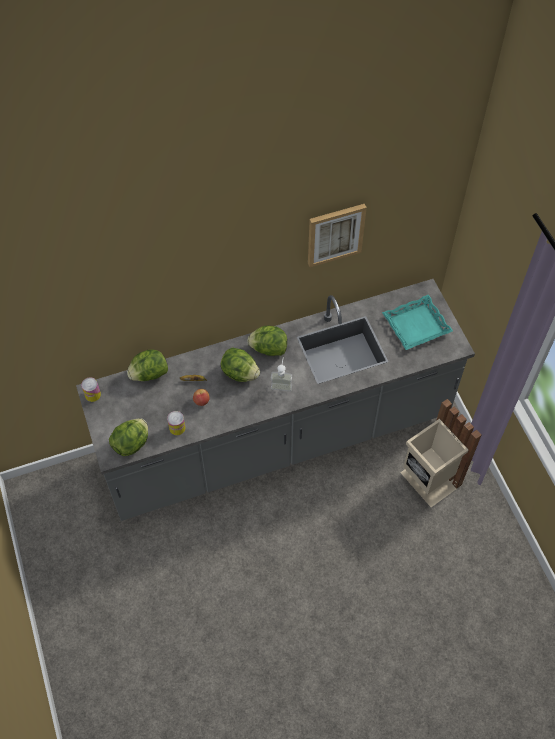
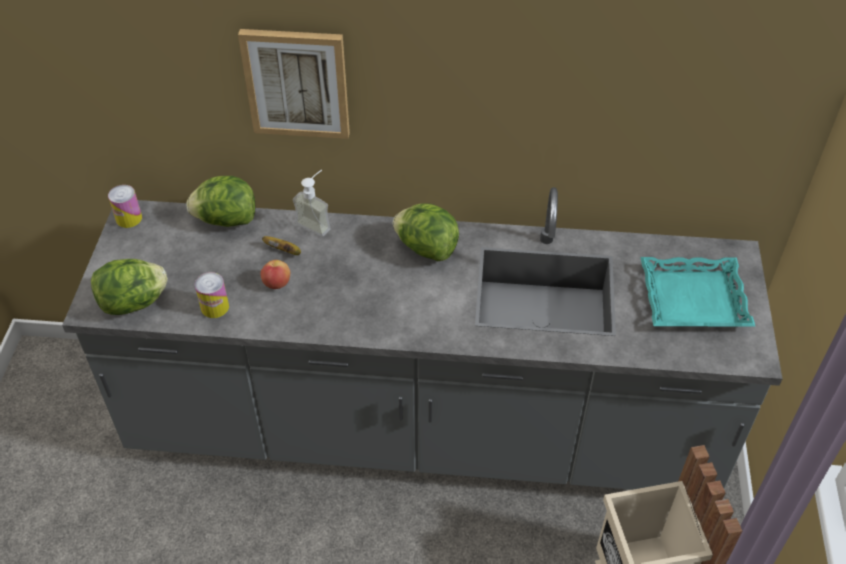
camera: 25 degrees right, 10 degrees down
(240, 373) = (360, 266): lettuce -> none
(282, 383) = (417, 304): soap dispenser -> soap dispenser (317, 222)
(335, 234) = (583, 64): picture -> picture (297, 83)

